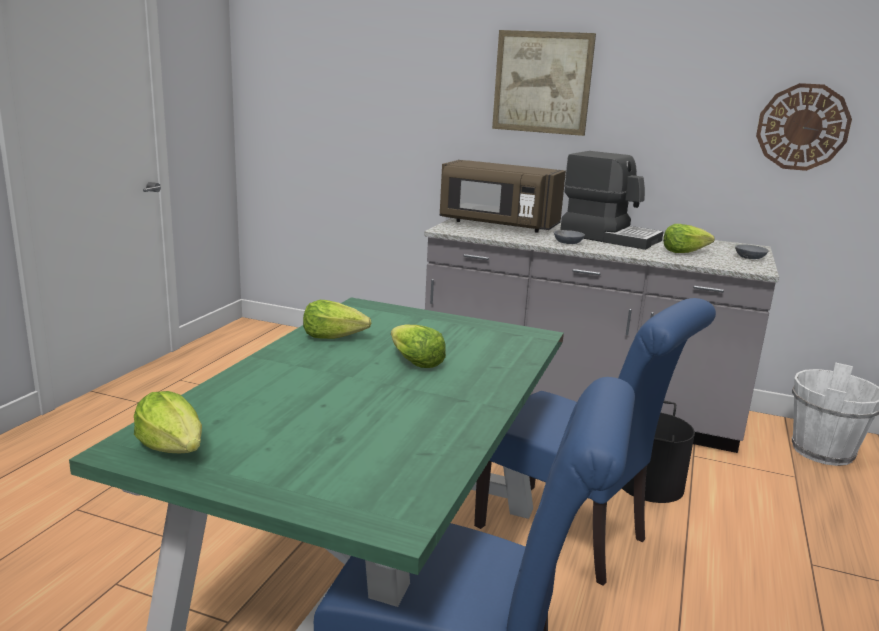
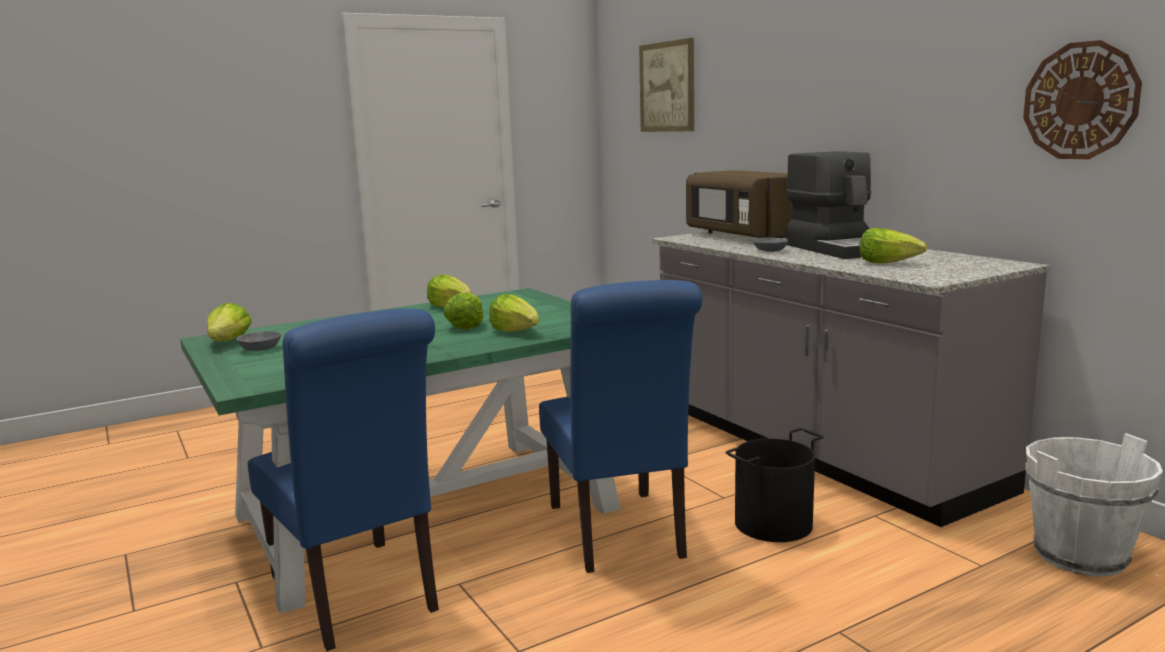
camera: 40 degrees right, 5 degrees down
(484, 361) = (516, 332): none -> lettuce
(542, 82) = (810, 81): picture -> picture (667, 87)
(751, 258) = (965, 271): grey bowl -> grey bowl (260, 349)

